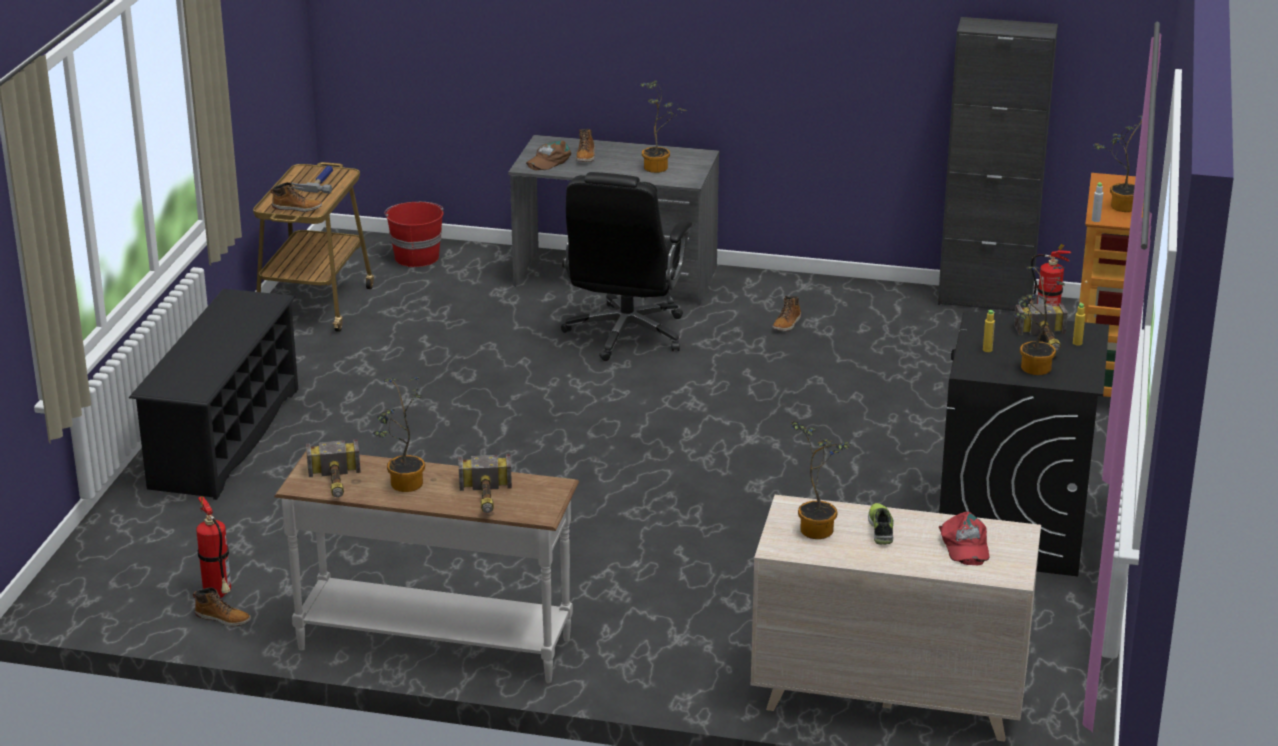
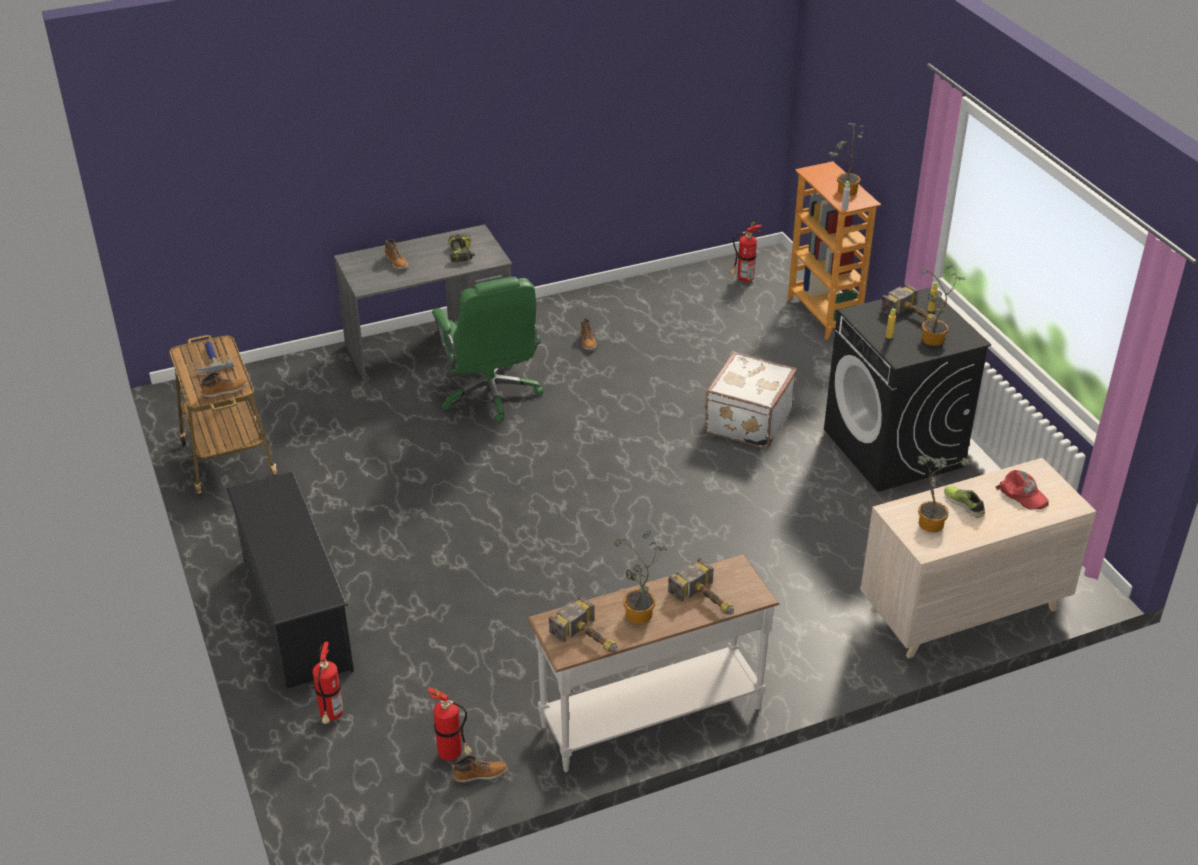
camera: 35 degrees left, 10 degrees up
(155, 524) = (331, 717): none -> fire extinguisher
(416, 257) = (260, 384): red bucket -> none
(548, 161) = (374, 276): brown cap -> none
(625, 335) = (490, 394): black office chair -> green office chair
(659, 167) = (462, 254): potted plant -> power drill
(870, 447) = (746, 421): none -> white suitcase
(985, 300) = (689, 274): black cabinet -> none

